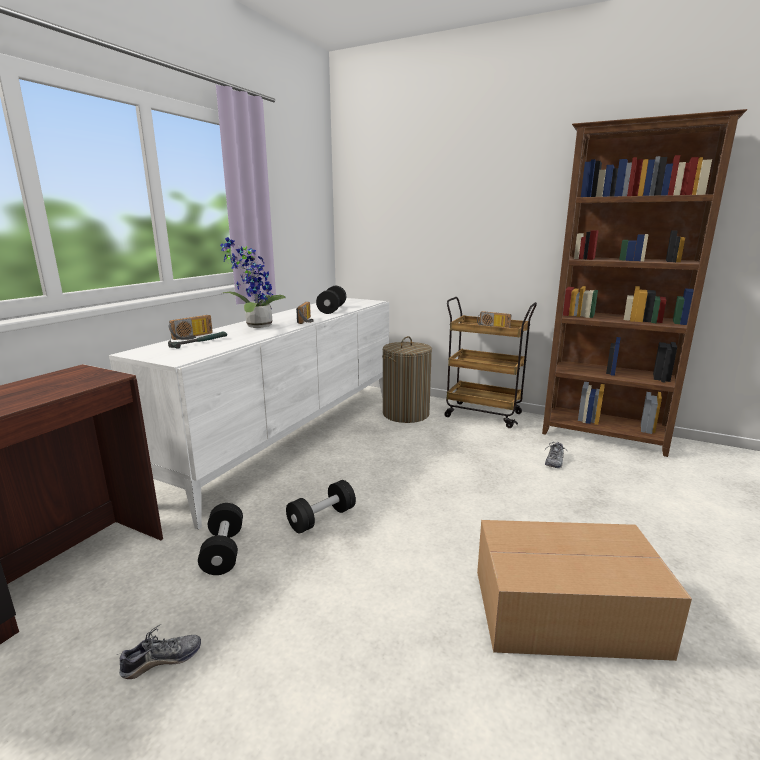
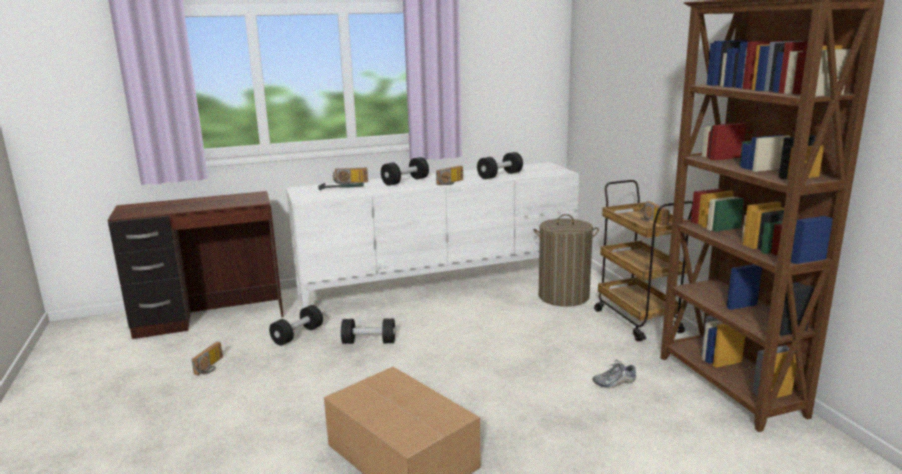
camera: 45 degrees right, 0 degrees up
(162, 660) = (211, 367): shoe -> radio
(255, 326) = (405, 181): potted plant -> black dumbbell

